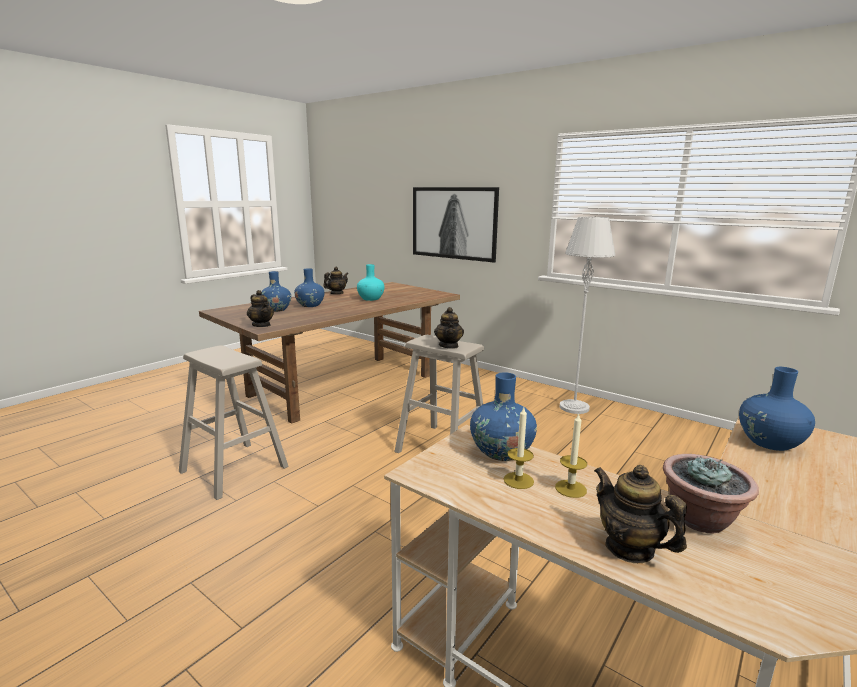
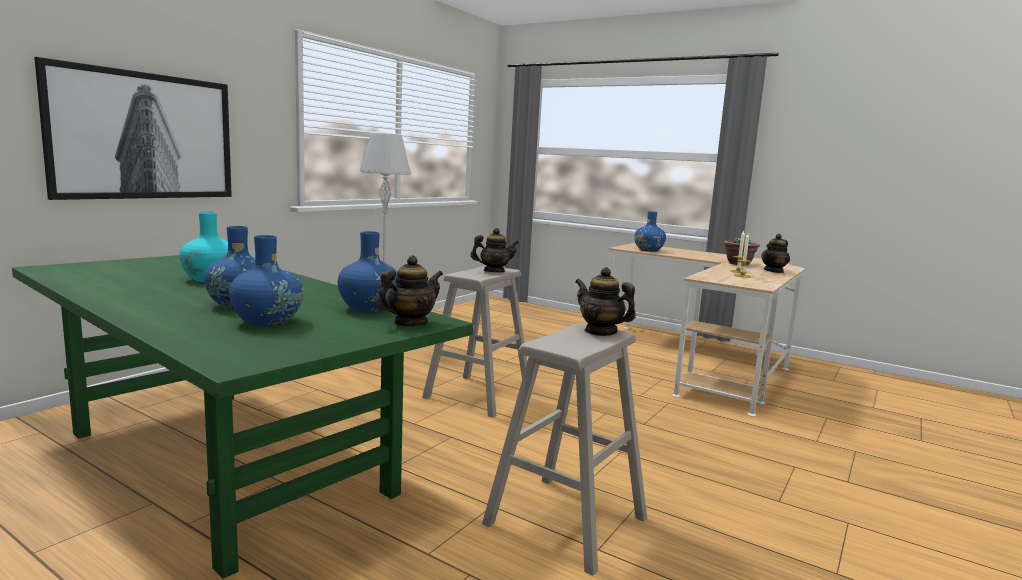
camera: 95 degrees left, 5 degrees down
(336, 293) = (117, 293): teapot -> teapot (600, 332)
(344, 385) = (224, 461): brown dining table -> green dining table
(501, 452) = (714, 275): blue vase -> blue vase (369, 308)

